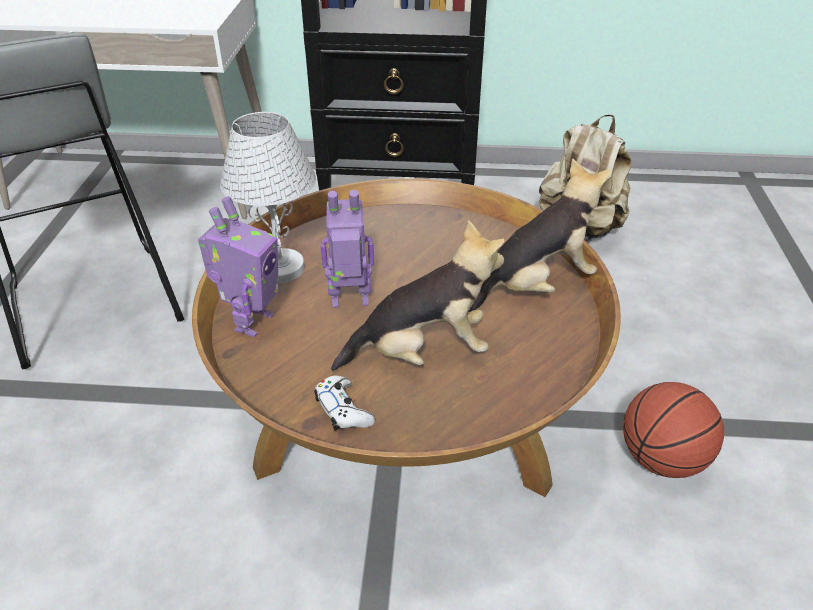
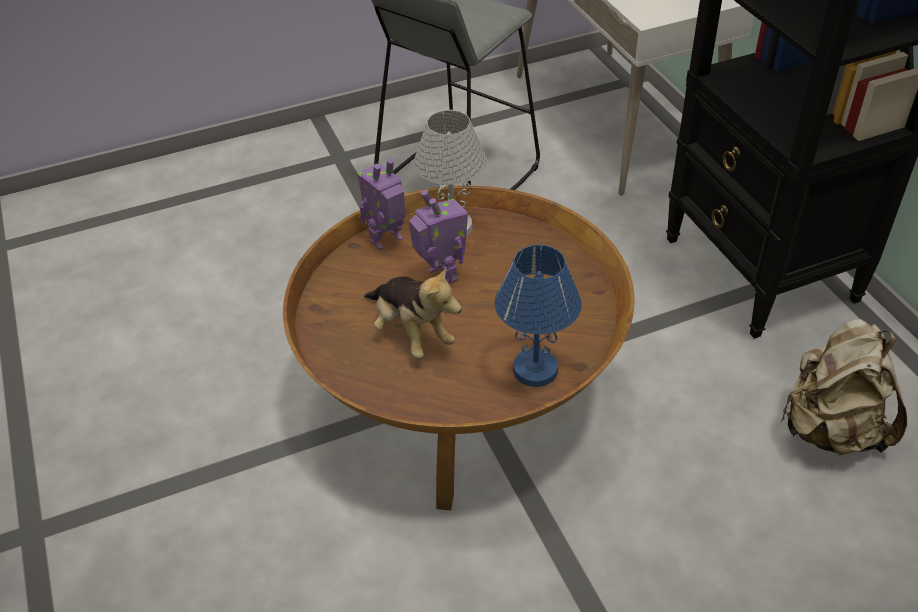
camera: 65 degrees right, 5 degrees up
(251, 322) = (387, 241): toy robot -> toy robot turned 150 degrees clockwise
(343, 410) = (333, 317): white game controller -> none
(536, 285) = (534, 369): plush toy -> blue table lamp
(661, 459) = (526, 580): basketball -> none

